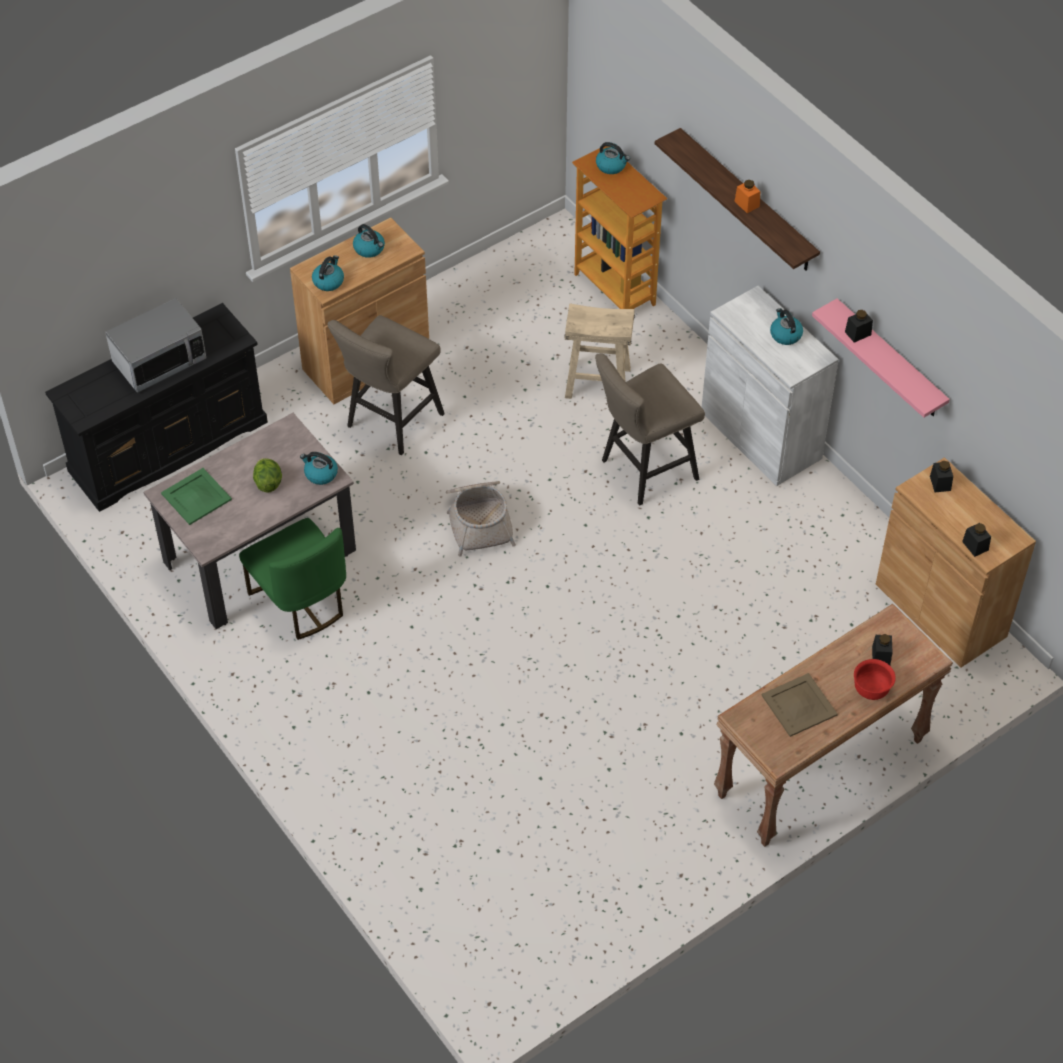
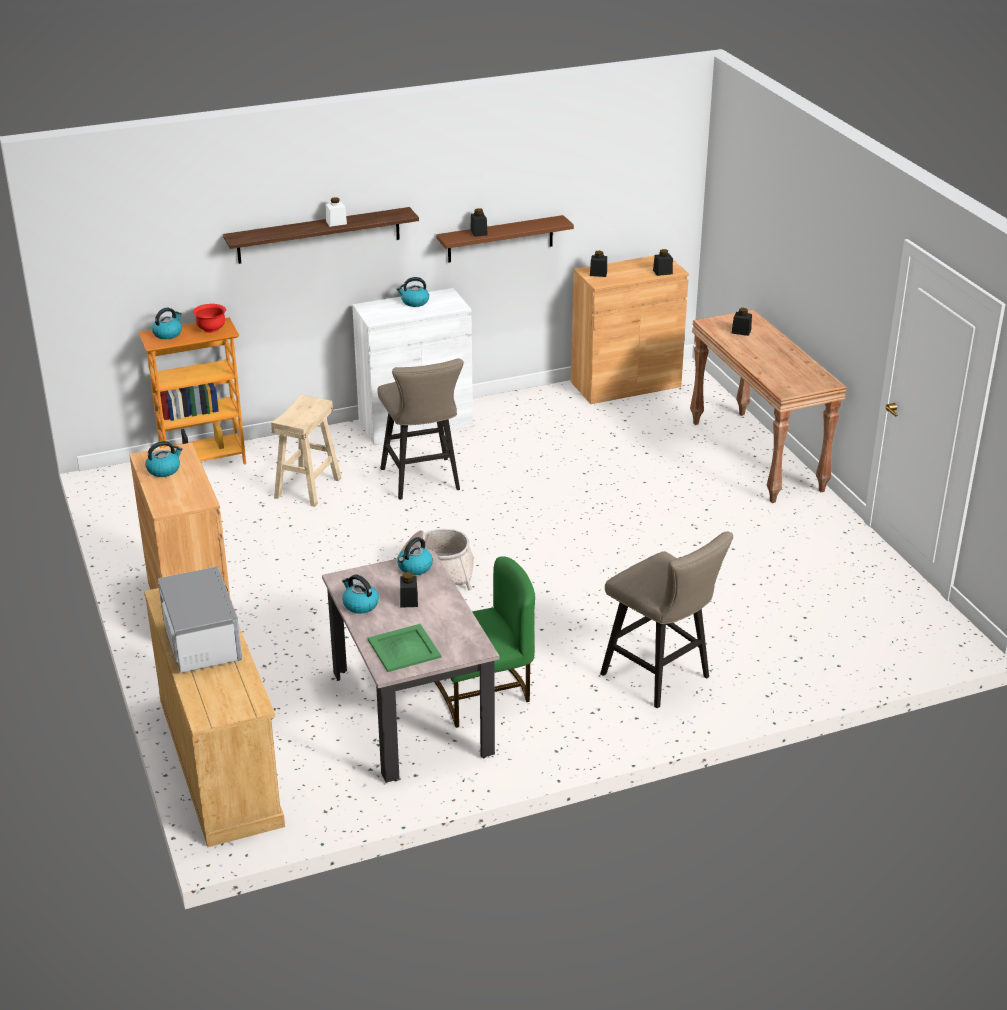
camera: 75 degrees left, 20 degrees down
(169, 445) = (219, 760): black dresser -> beige dresser
(268, 482) = (409, 600): lettuce -> black jar
(328, 281) = (191, 498): kettle -> kettle (360, 605)
(390, 423) = (283, 607): beige stool -> beige stool (661, 678)
(747, 204) = (336, 222): orange jar -> white jar
(799, 704) = (778, 367): beige tray -> none
(871, 690) = (772, 340): red bowl -> red bowl (211, 329)
(889, 360) = (500, 239): pink shelf -> brown shelf

